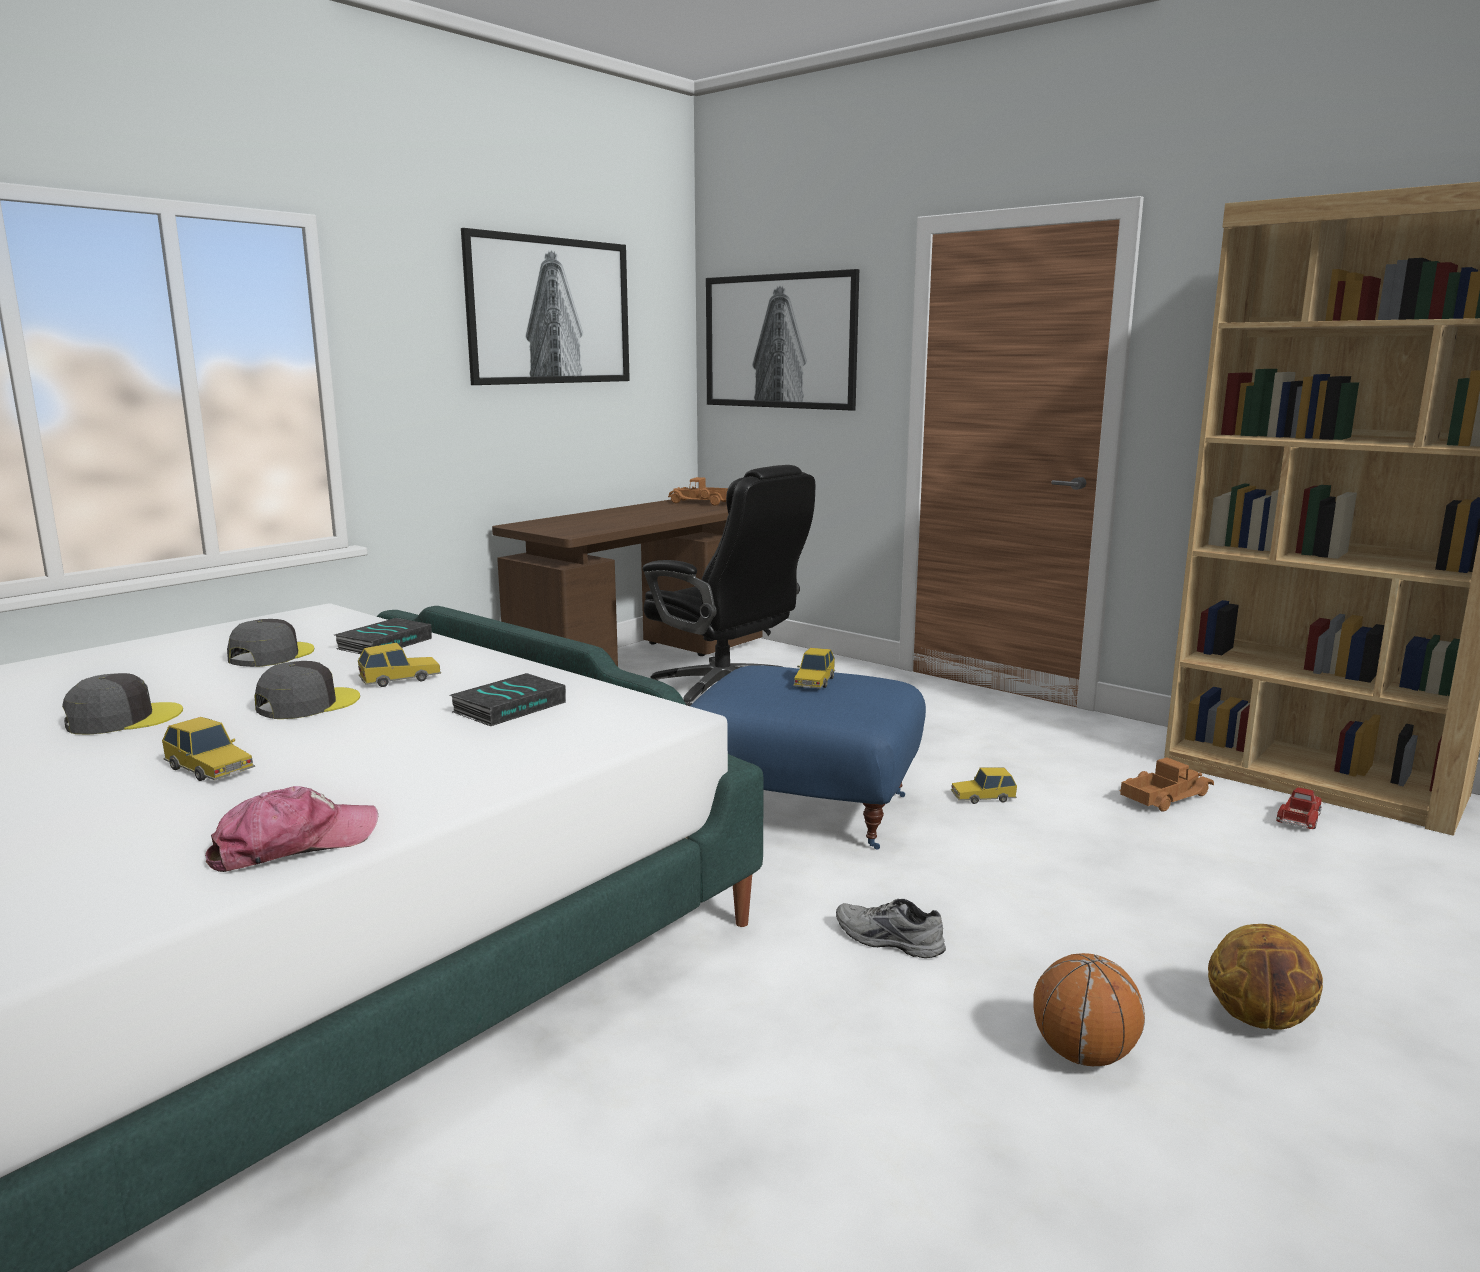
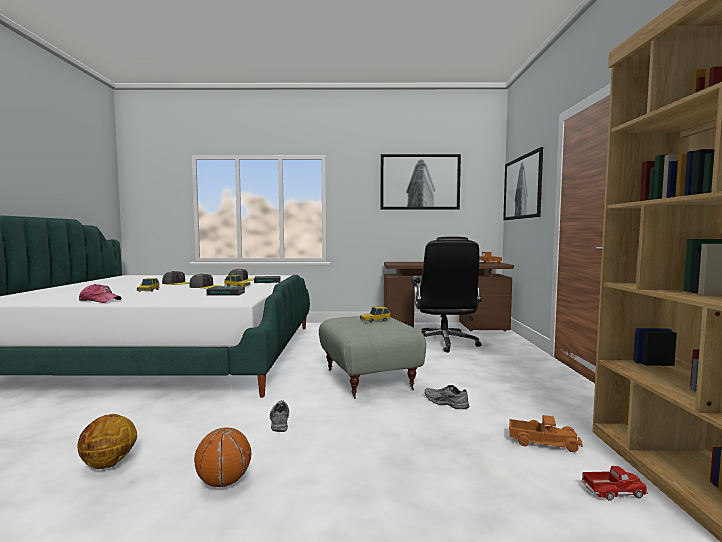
camera: 50 degrees right, 10 degrees down
(805, 807) = (370, 379): blue ottoman -> grey ottoman
(983, 797) = (445, 403): toy car -> grey shoe
(1259, 1020) = (305, 526): basketball -> basketball (108, 464)

